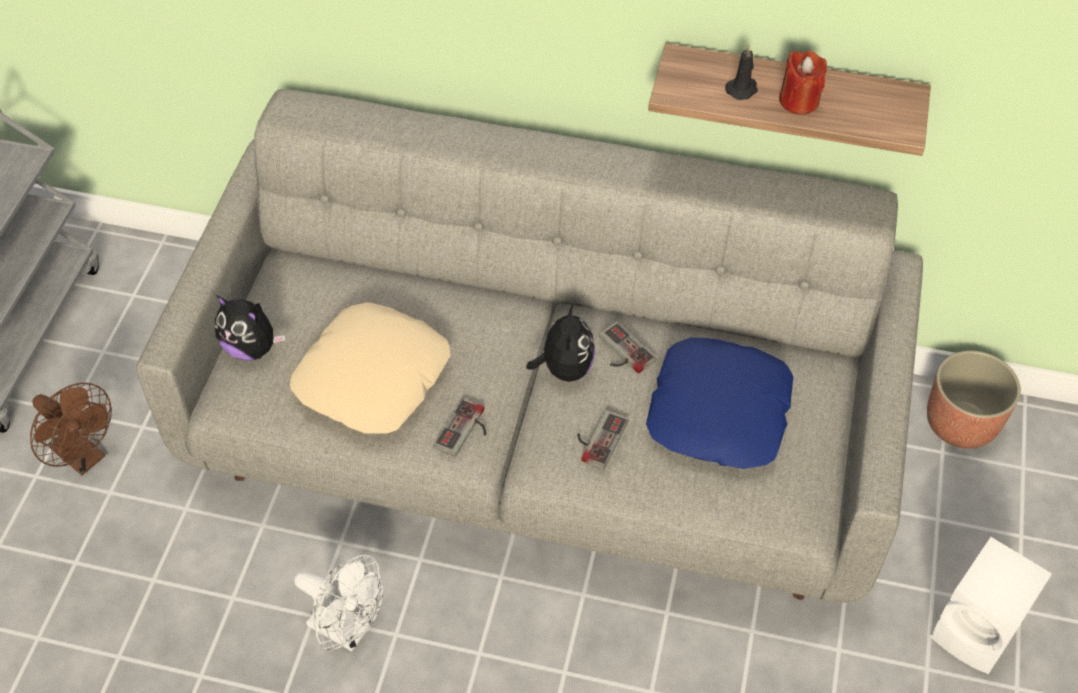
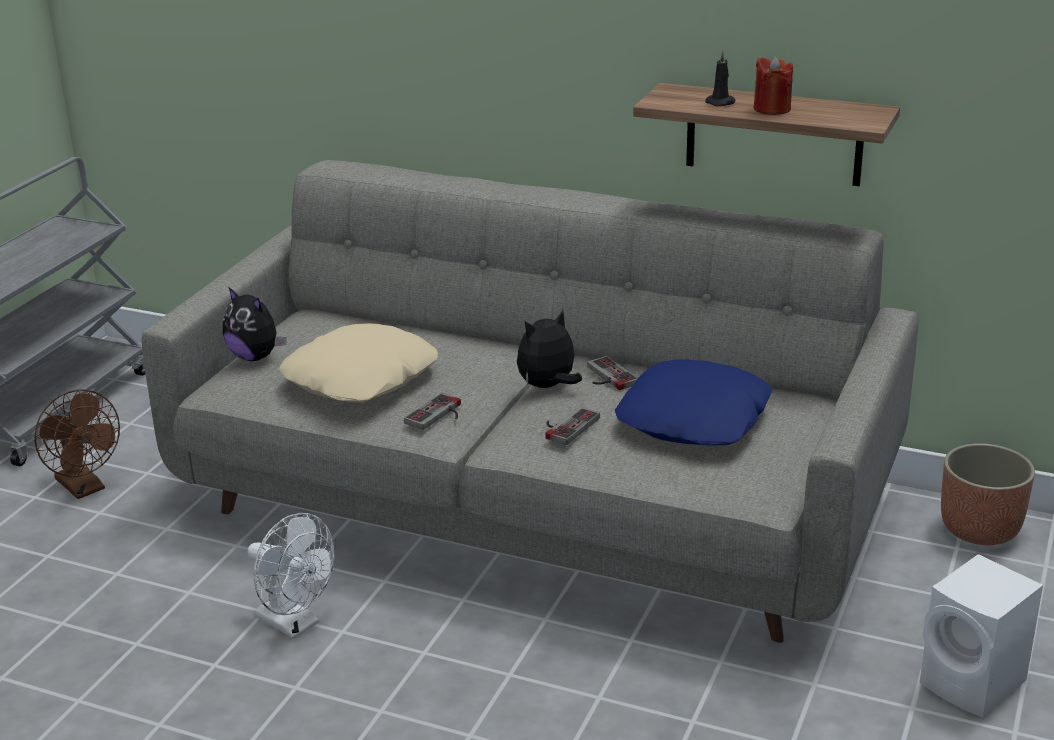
camera: 10 degrees right, 25 degrees down
(564, 368) = (548, 386): plush toy -> plush toy turned 135 degrees counterclockwise

